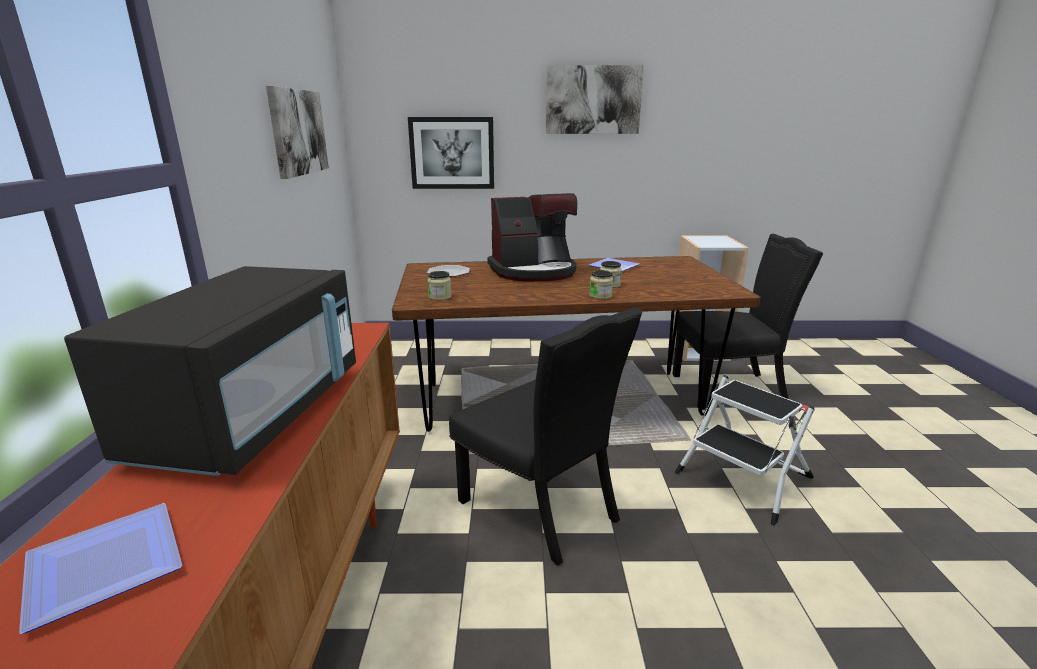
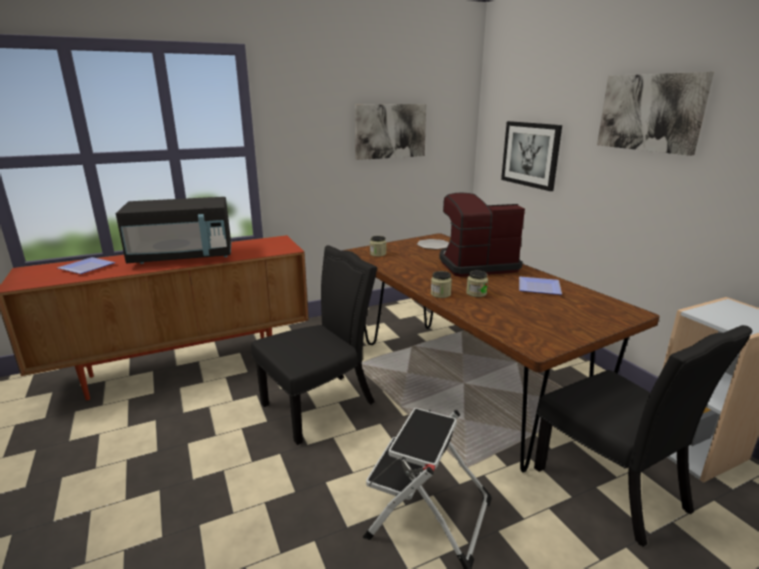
camera: 65 degrees right, 0 degrees up
(534, 271) = (476, 265): coffee machine -> coffee machine turned 120 degrees clockwise
(538, 506) = (317, 406): black chair -> black chair turned 150 degrees counterclockwise

